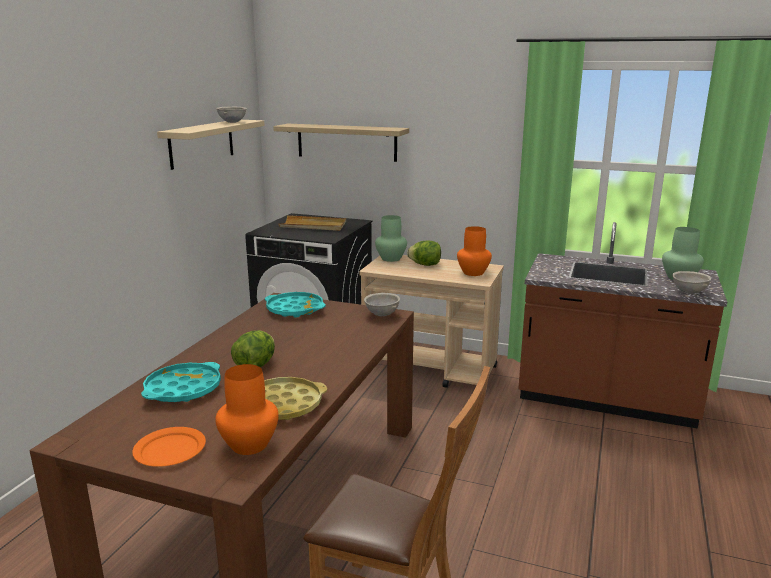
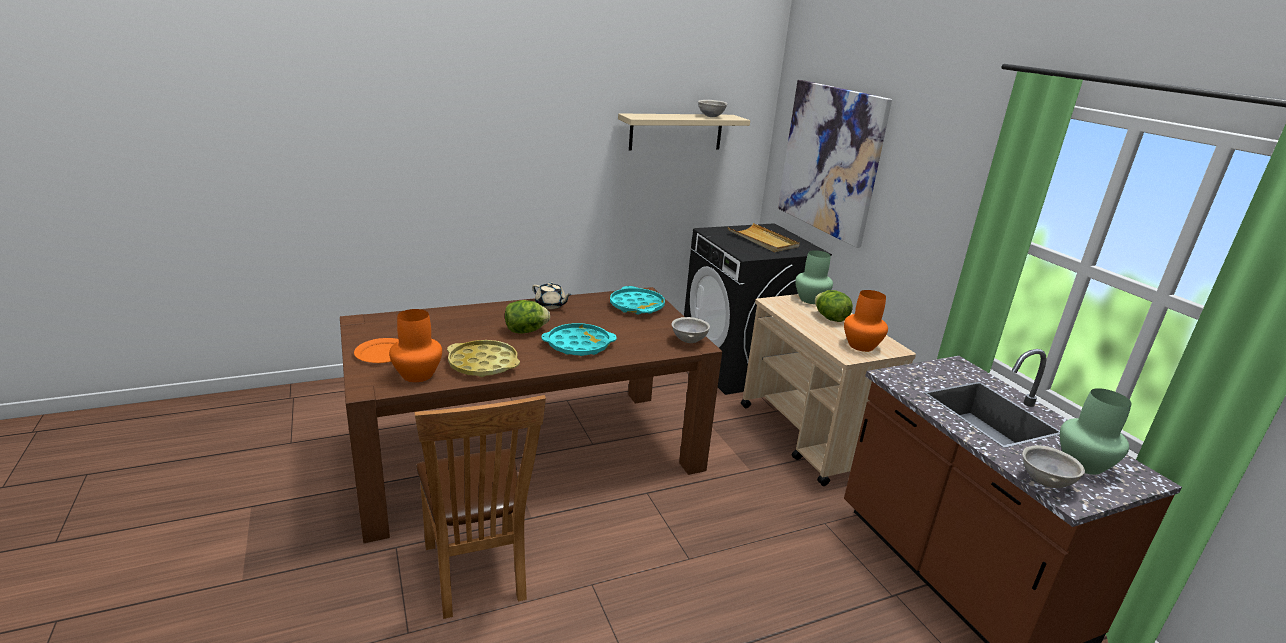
camera: 45 degrees right, 5 degrees up
(183, 389) = (460, 323): turquoise tray -> turquoise tray (578, 345)
(228, 338) = (550, 305): none -> beige teapot
(346, 142) = (830, 160): shelf -> picture

